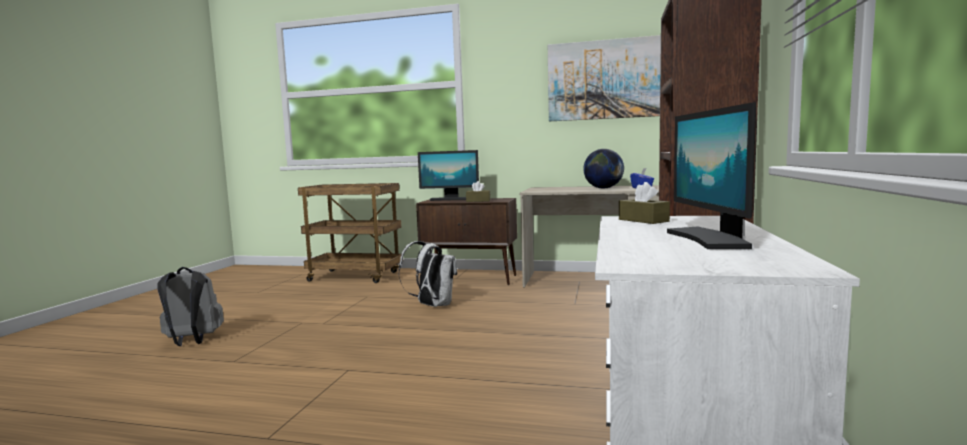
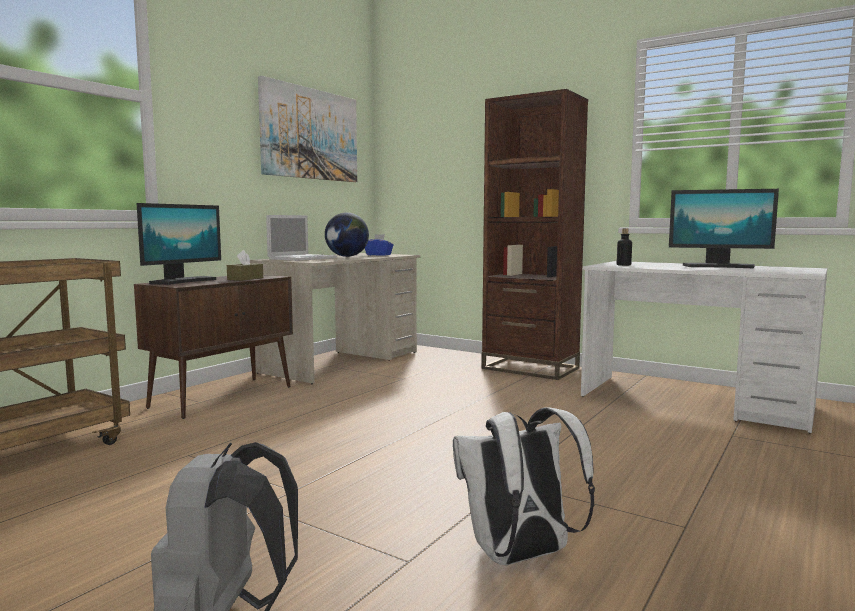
camera: 70 degrees left, 0 degrees up
(432, 305) = (312, 425): white backpack -> white backpack (519, 557)
(559, 188) = (303, 258): none -> laptop
(643, 220) = (623, 265): brown tissue box -> bottle

